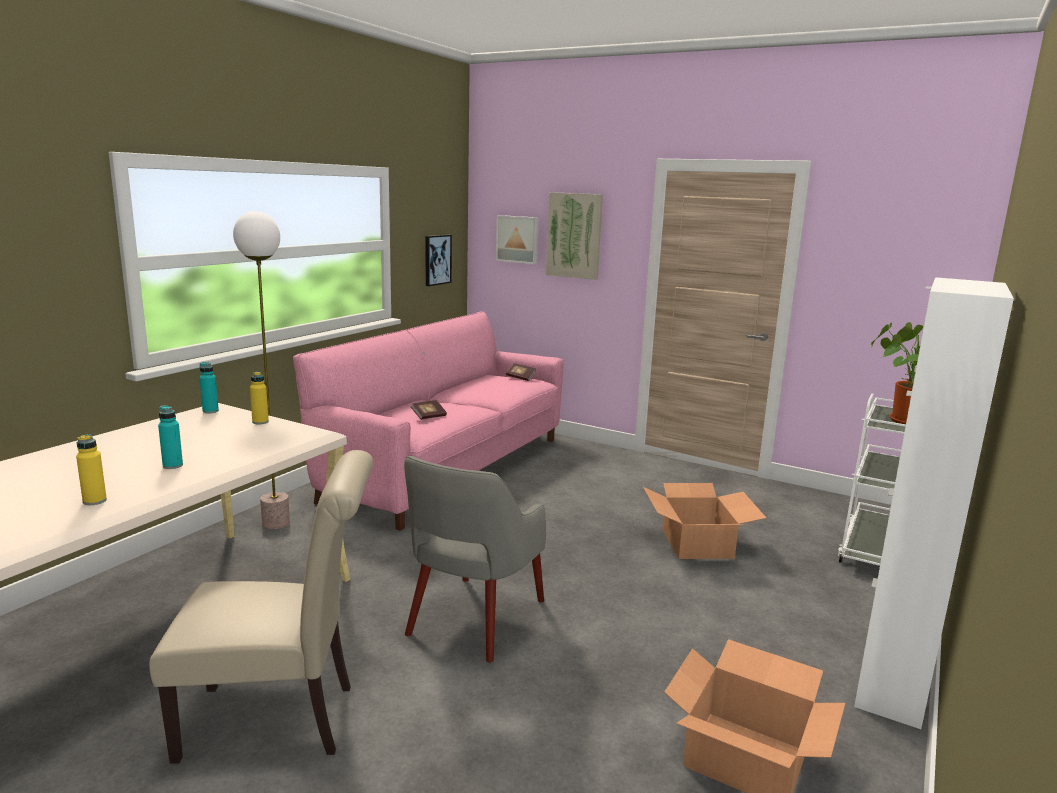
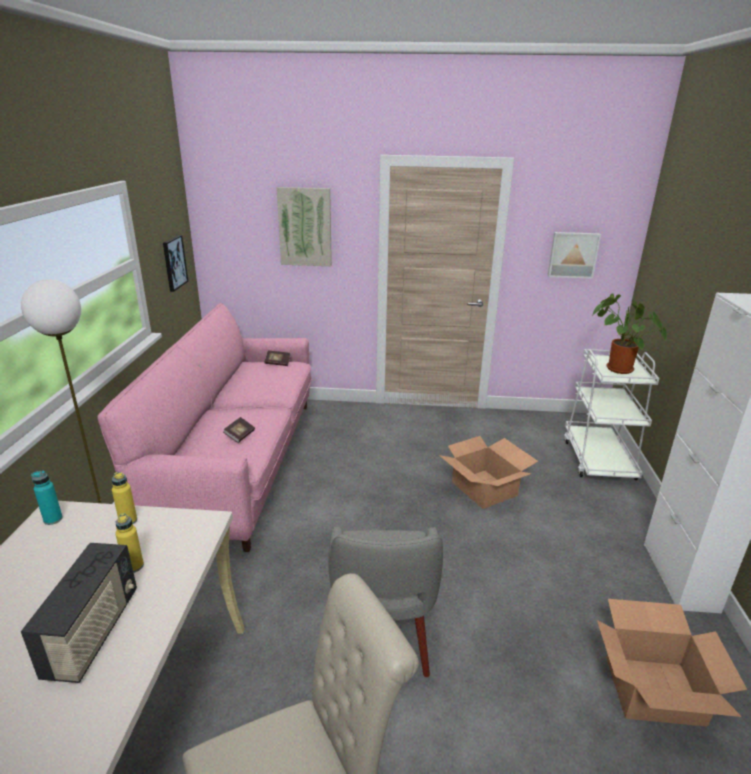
camera: 25 degrees left, 10 degrees up
(94, 501) = (52, 741): yellow bottle -> yellow bottle (133, 566)
(172, 466) = (93, 633): turquoise bottle -> radio
(518, 239) = (247, 232): picture -> picture (573, 254)

